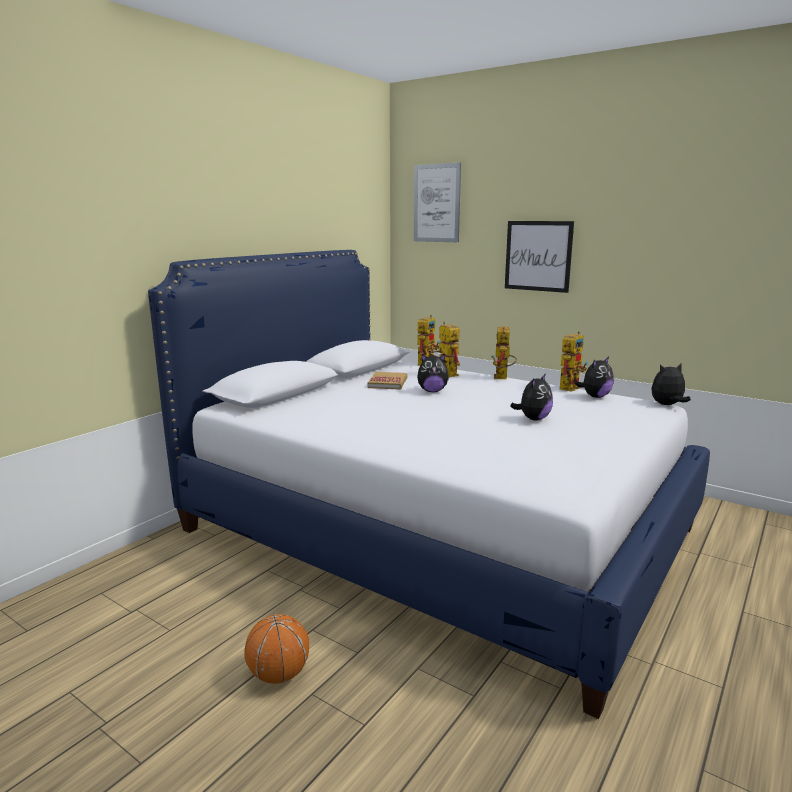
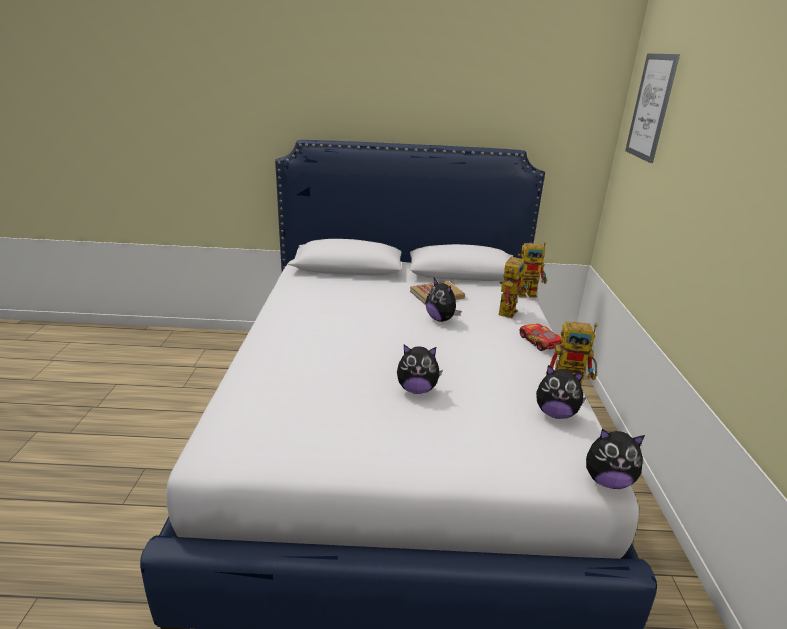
camera: 55 degrees right, 10 degrees up
(279, 675) = (158, 446): basketball -> none
(502, 378) = (539, 342): toy robot -> toy car
(538, 256) = (703, 206): picture -> none
(667, 405) = (607, 481): plush toy -> plush toy turned 150 degrees clockwise

